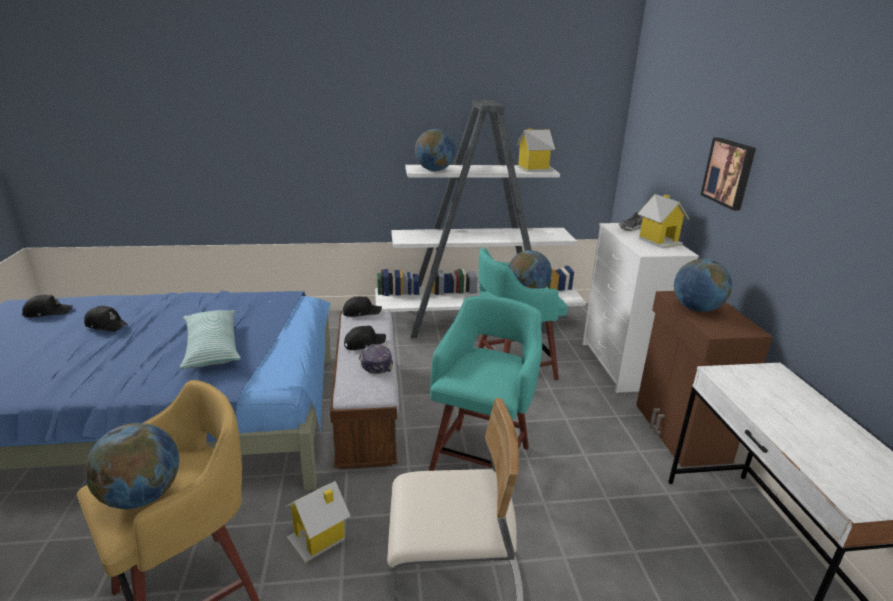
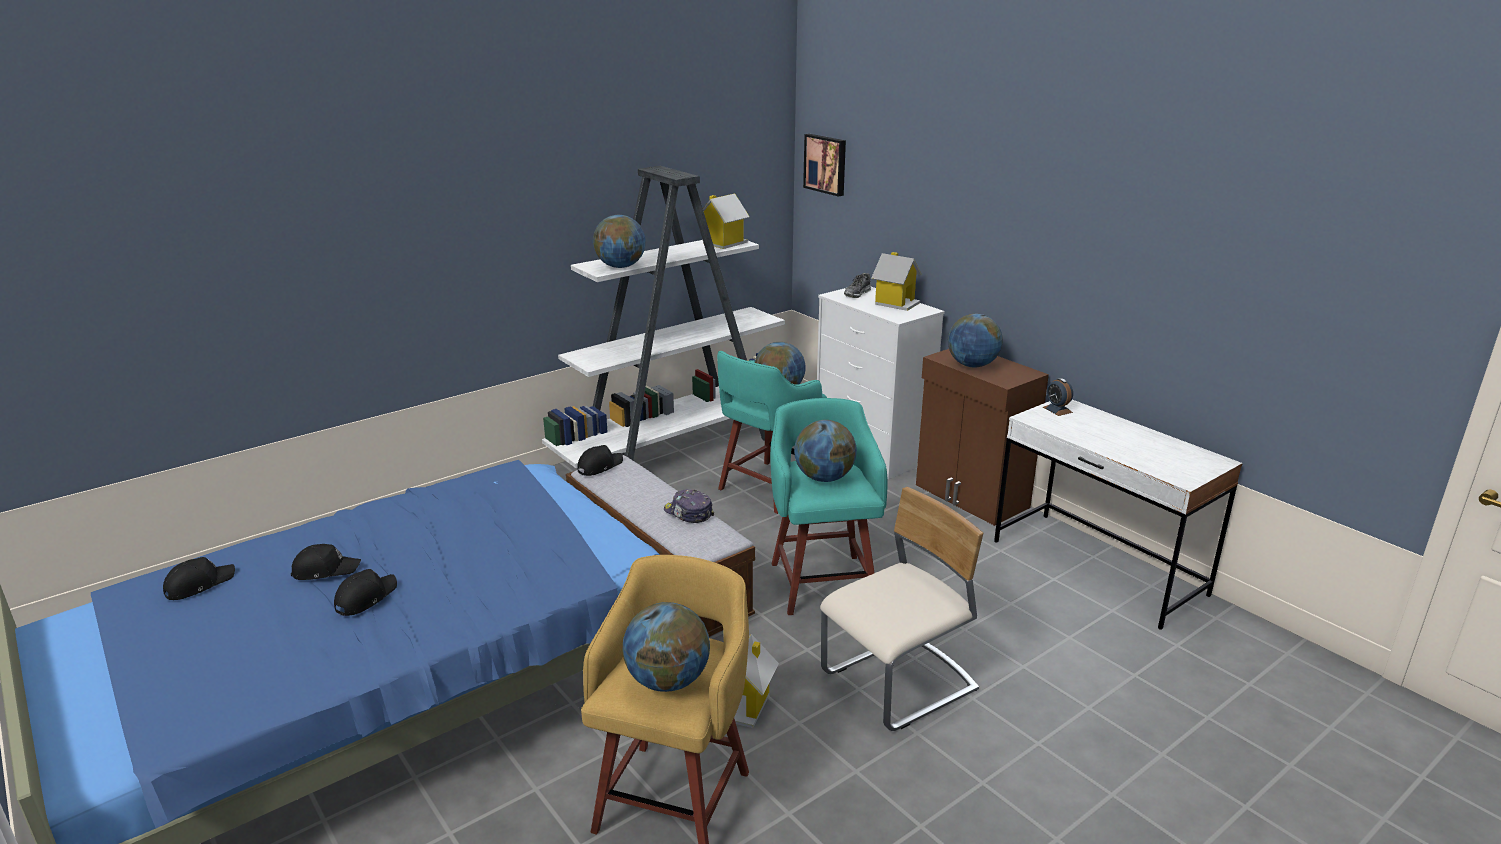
camera: 30 degrees left, 0 degrees up
(212, 348) = (507, 550): pillow -> none
(364, 343) = (648, 497): black cap -> black cap (365, 598)
(480, 368) = (824, 478): none -> globe
(729, 173) = (963, 223): picture -> picture (826, 164)
(759, 374) = (1057, 409): none -> alarm clock

